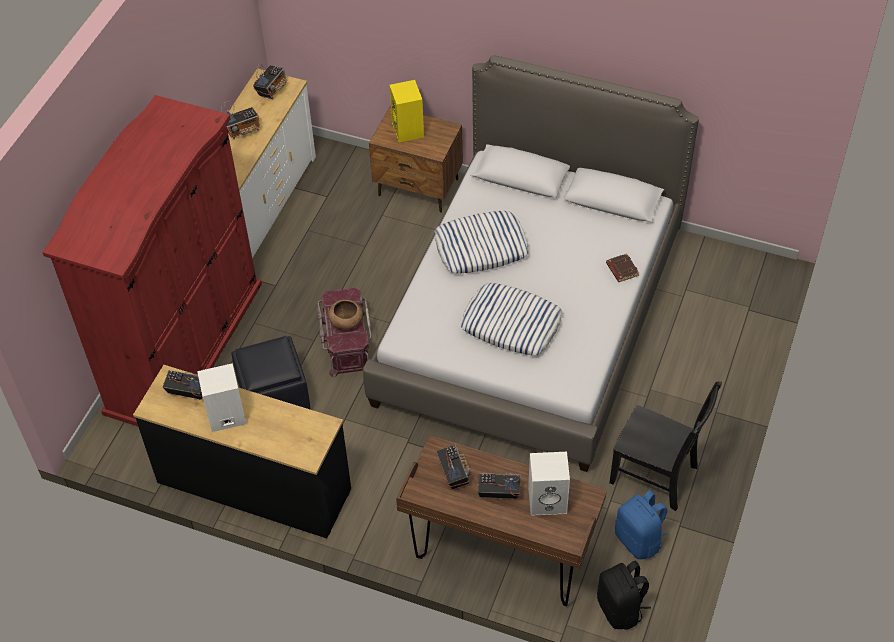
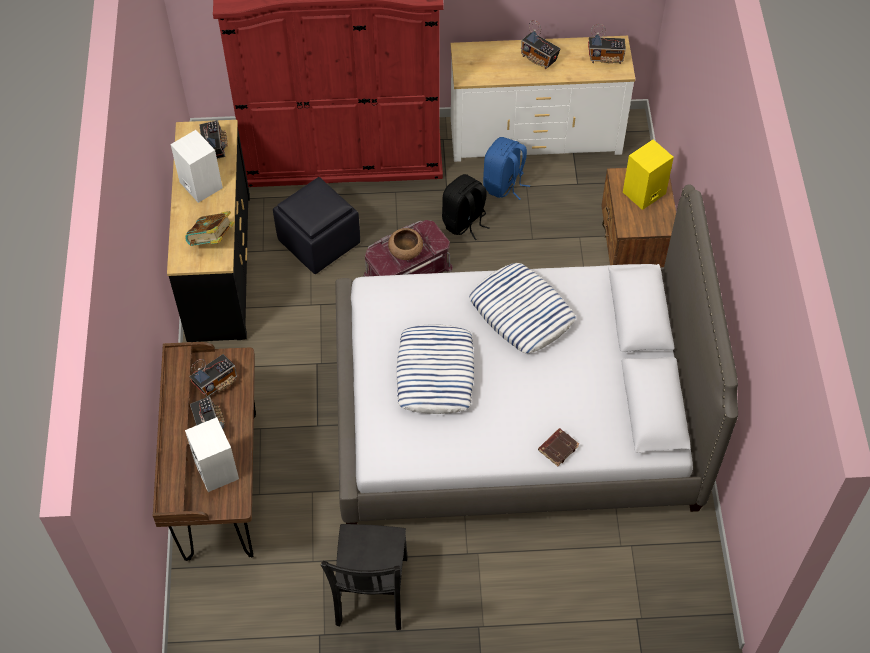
camera: 65 degrees right, 5 degrees up
(298, 425) = (212, 240): none -> book
(620, 609) = (202, 611): black backpack -> black backpack (464, 222)
(639, 540) = (287, 602): blue backpack -> blue backpack (504, 184)

